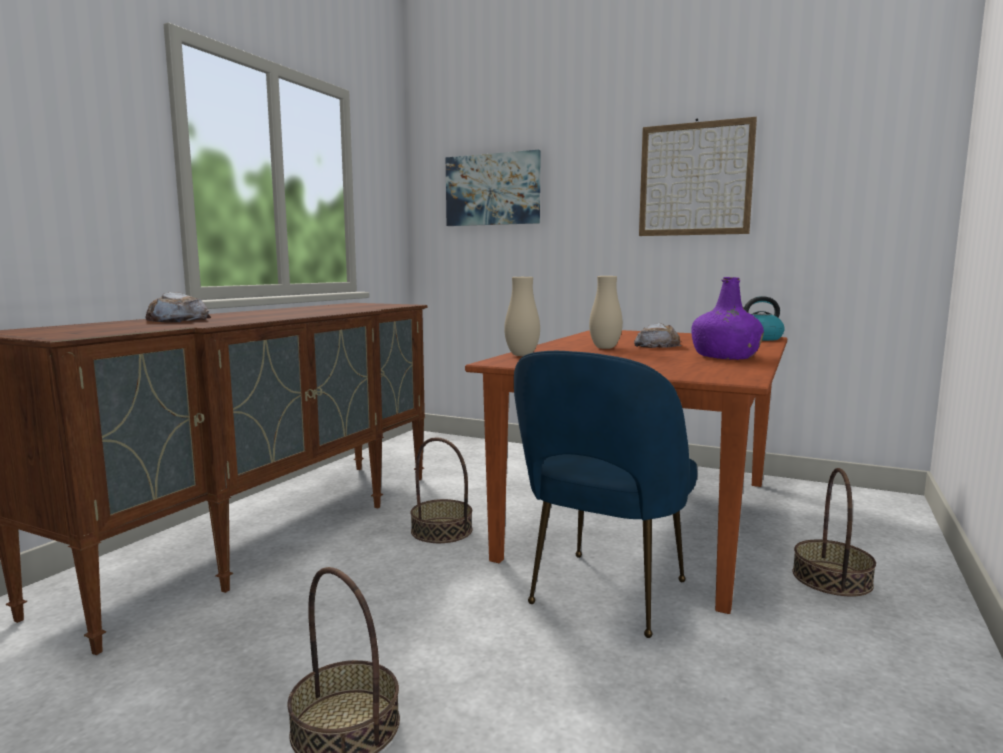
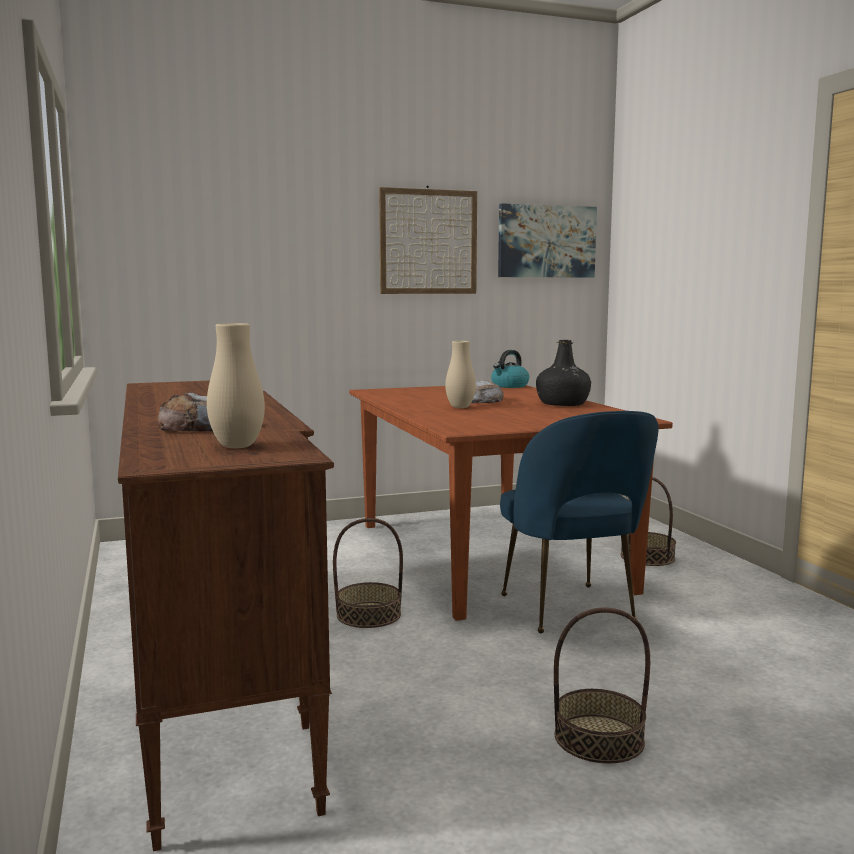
camera: 45 degrees left, 0 degrees up
(493, 190) = (209, 236): picture -> picture (546, 241)
(522, 355) = (441, 422): beige vase -> beige vase (237, 446)
(725, 357) = (563, 404): purple bottle -> black bottle

